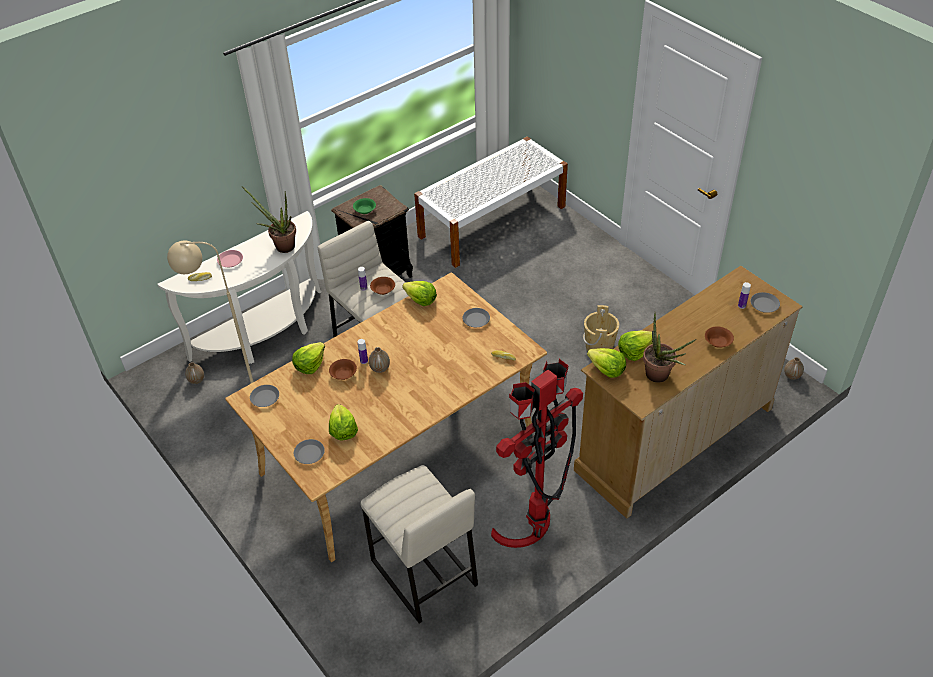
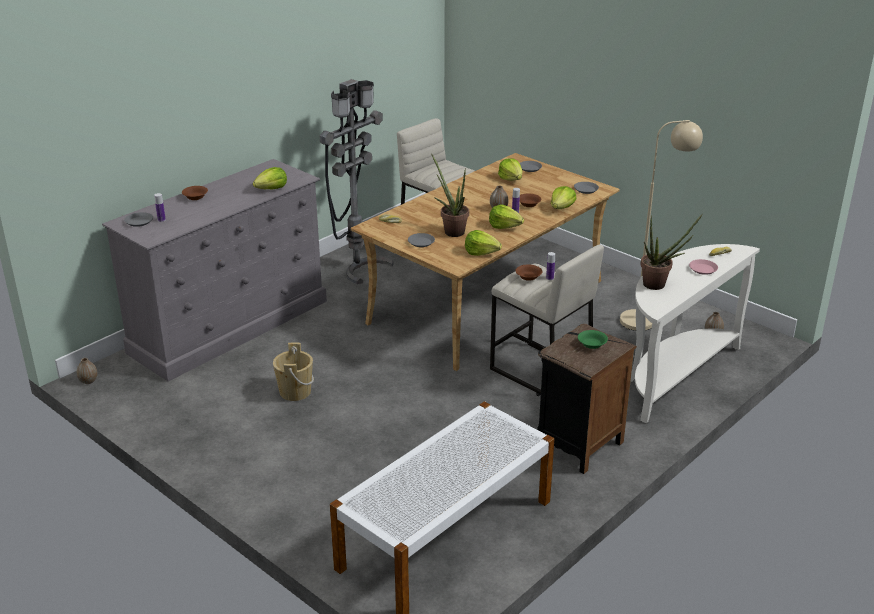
camera: 170 degrees right, 15 degrees down
(533, 533) = (359, 267): red floor lamp -> grey floor lamp
(606, 370) = (298, 178): lettuce -> lettuce (504, 226)
(660, 377) = (253, 177): potted plant -> potted plant (451, 230)
(673, 439) = (231, 326): brown dresser -> grey dresser

